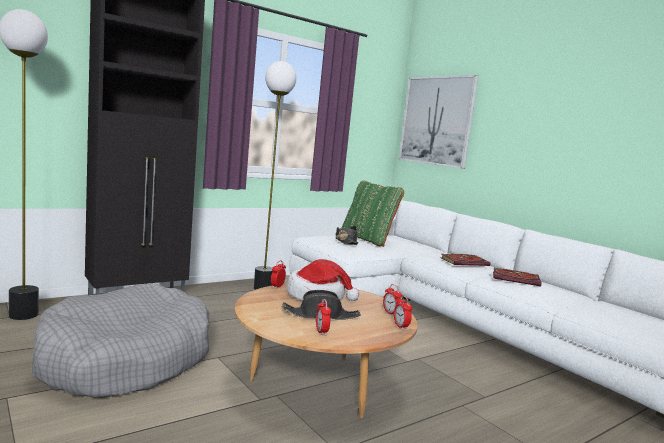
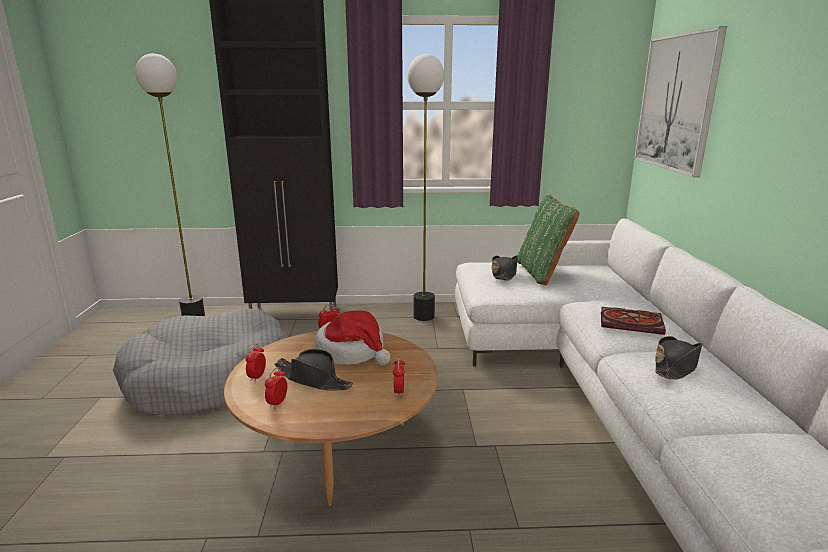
camera: 35 degrees right, 10 degrees up
(401, 326) = (378, 414): alarm clock -> alarm clock (257, 377)
(517, 279) = (676, 366): book -> black hat

